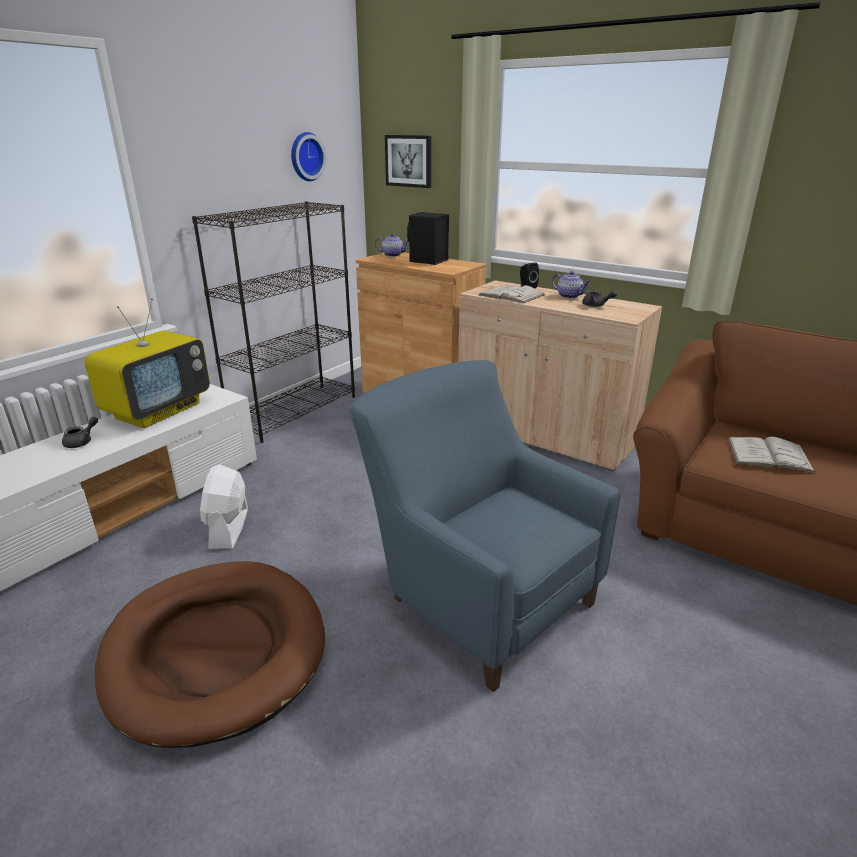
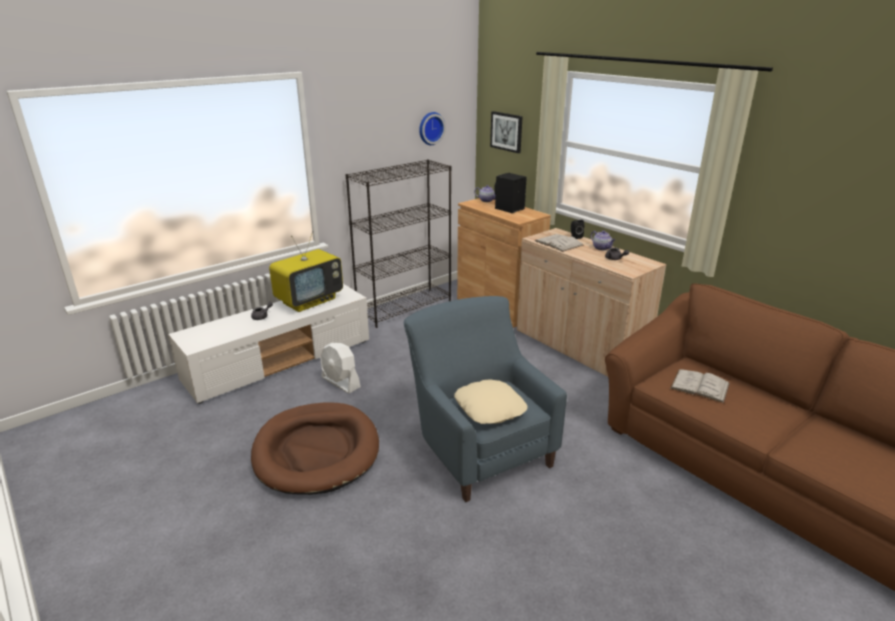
camera: 15 degrees right, 0 degrees up
(229, 528) = (340, 382): white fan -> white fan turned 60 degrees counterclockwise
(510, 531) = (490, 408): none -> beige pillow

